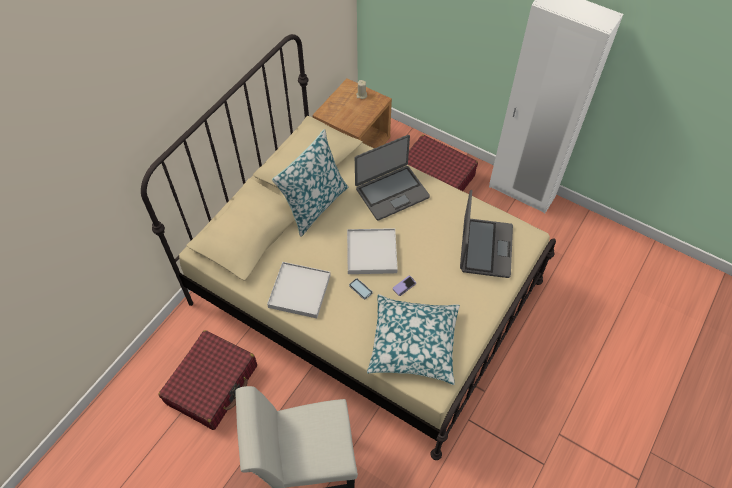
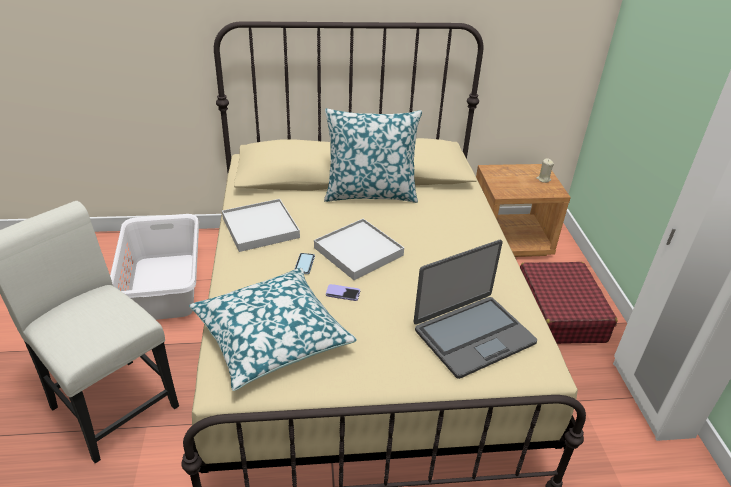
camera: 50 degrees right, 20 degrees down
(212, 384) = (164, 286): red suitcase -> white laundry basket
(391, 192) = (450, 231): laptop -> none

